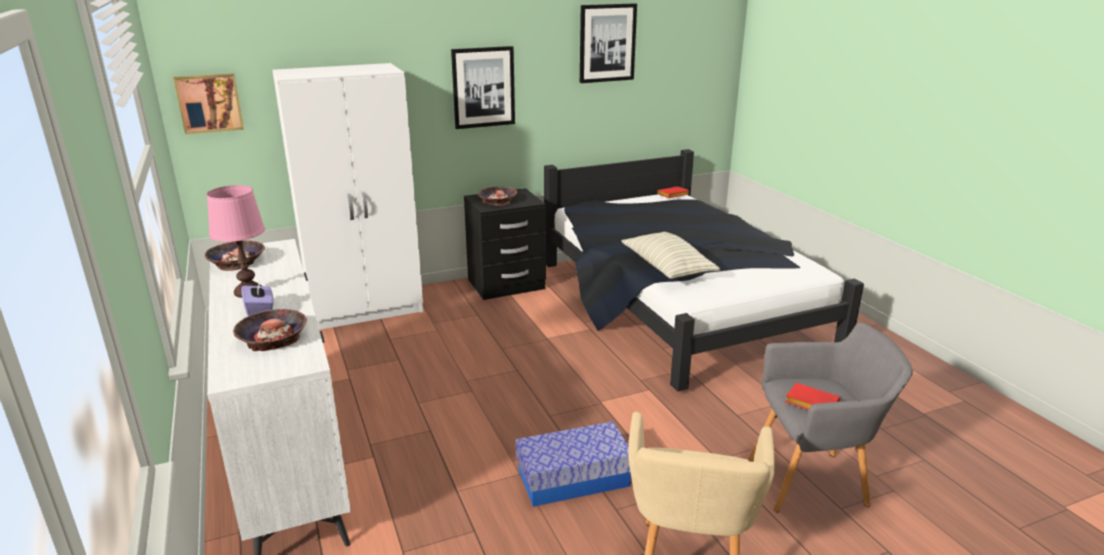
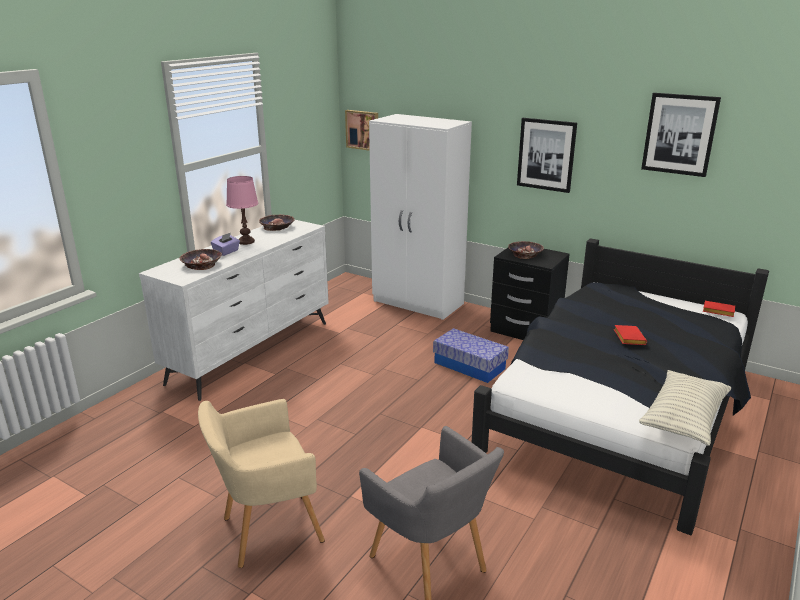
camera: 55 degrees right, 0 degrees up
(573, 478) = (321, 449): storage box -> storage box (469, 365)
(667, 268) = (549, 354): pillow -> pillow (683, 419)
(810, 404) = (417, 486): red book -> red book (628, 337)

